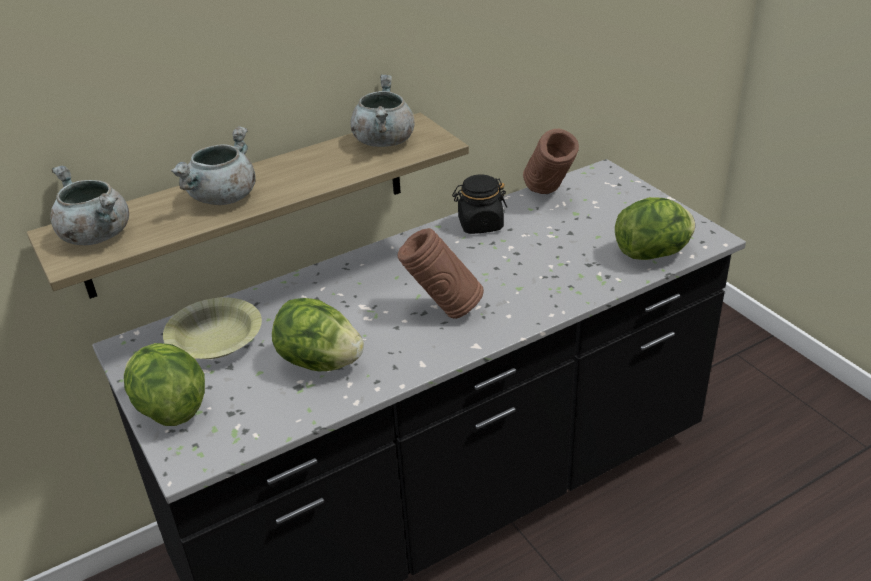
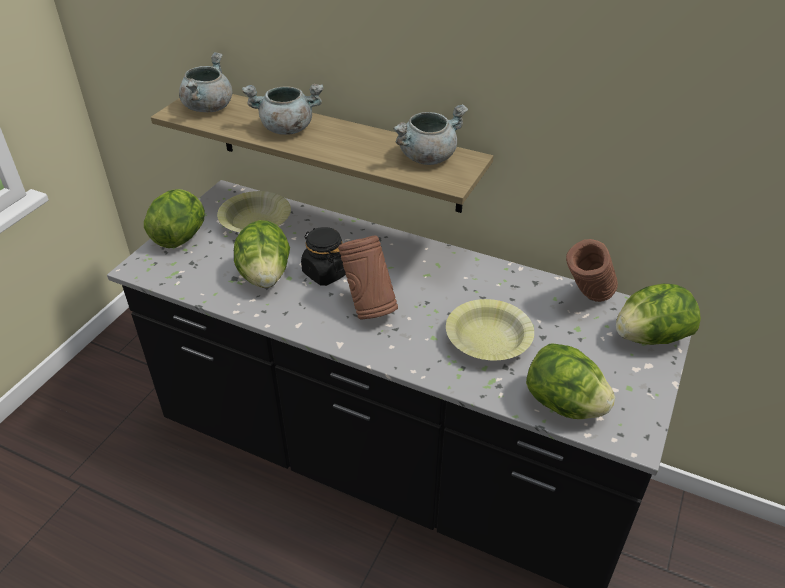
camera: 55 degrees right, 5 degrees up
(480, 224) = (501, 279): black jar -> black jar (325, 272)
(549, 260) = (488, 340): none -> yellow bowl
(615, 187) = (650, 338): none -> lettuce

